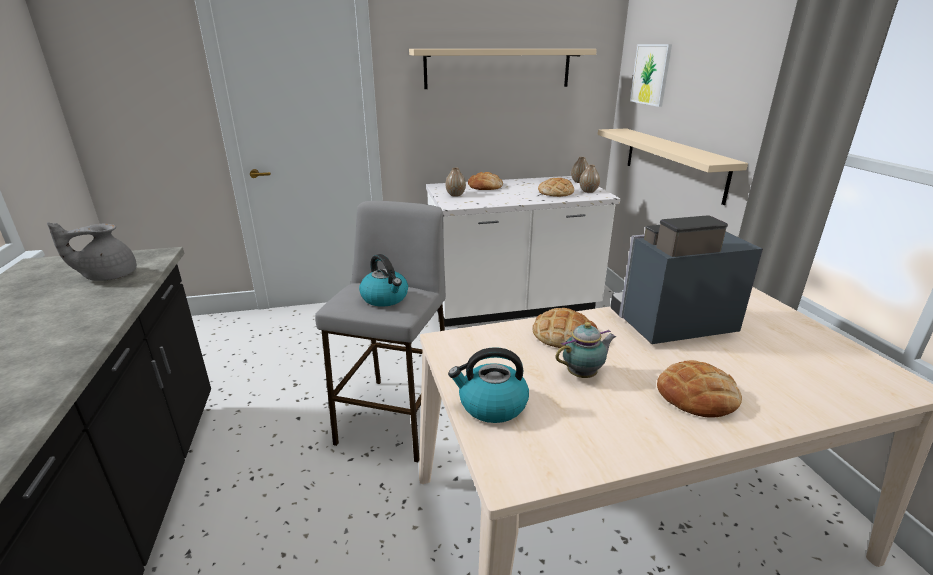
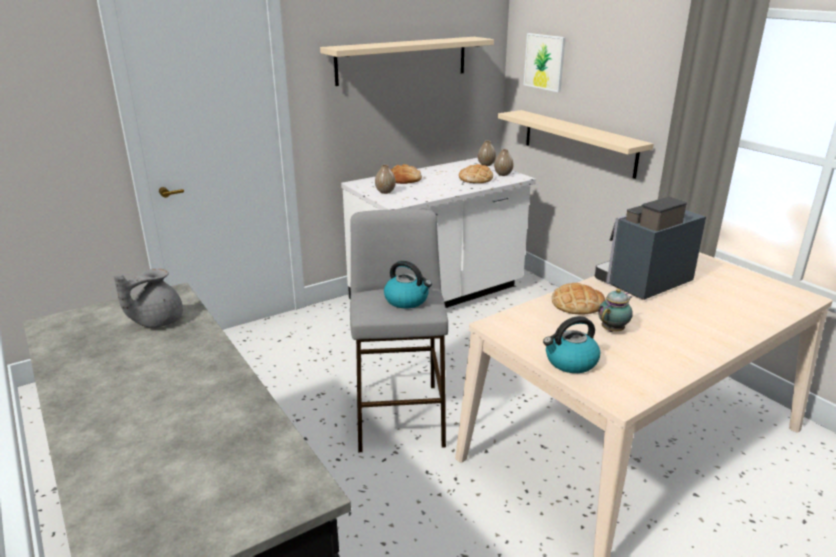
camera: 20 degrees left, 0 degrees up
(697, 395) = (693, 328): bread -> none

